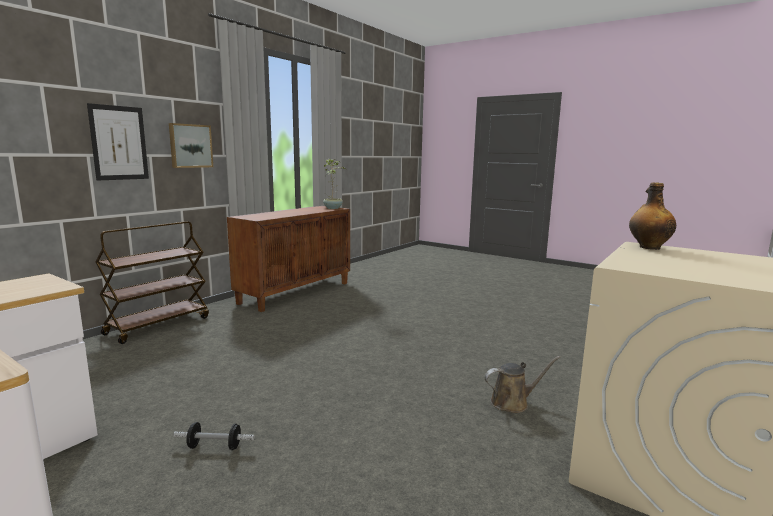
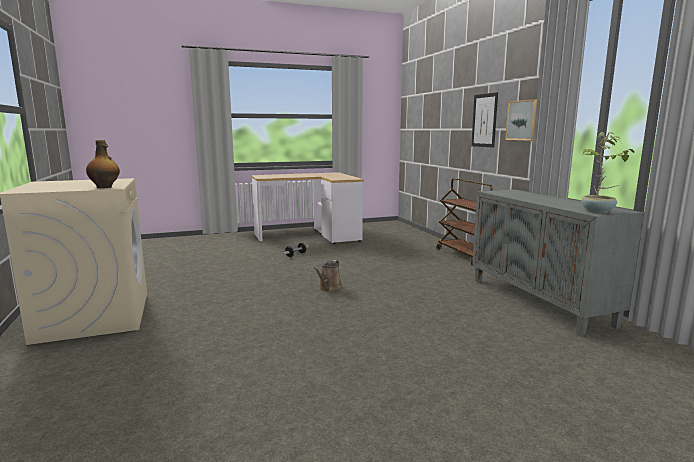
camera: 125 degrees right, 0 degrees up
(296, 292) = (539, 301): brown cabinet -> grey cabinet
(512, 402) = (204, 310): brown watering can -> brown watering can (329, 288)

